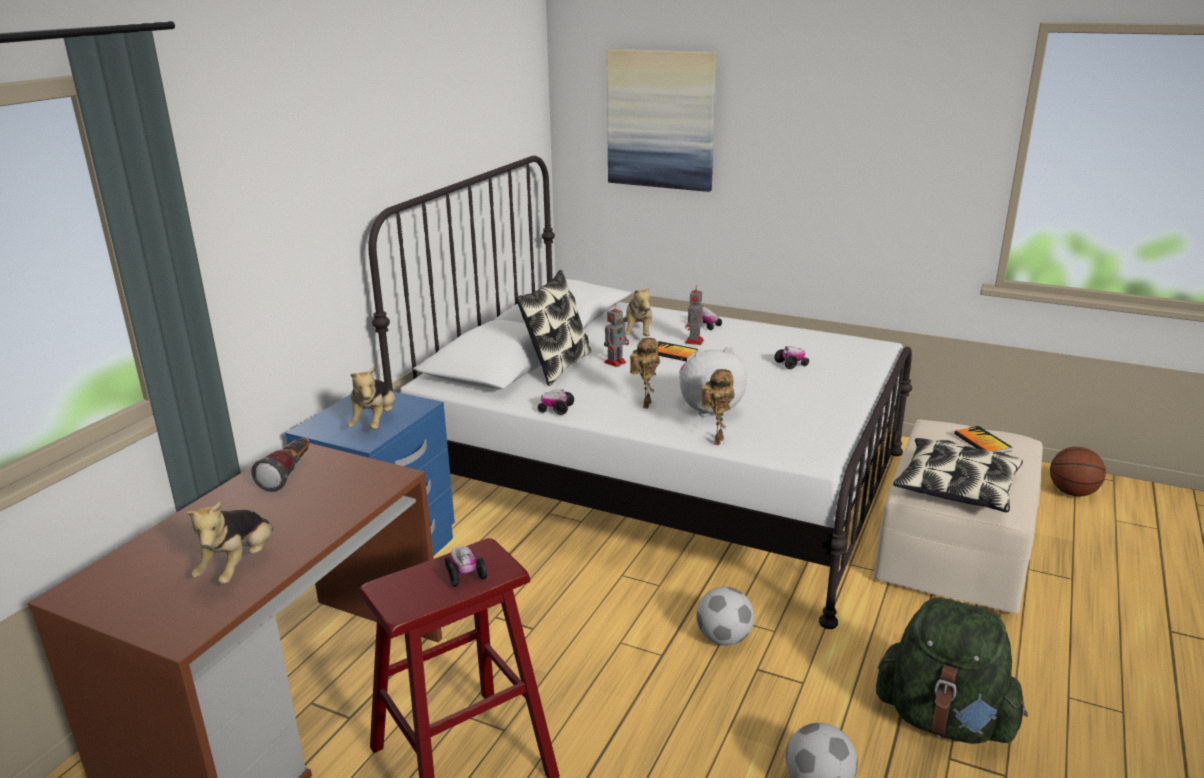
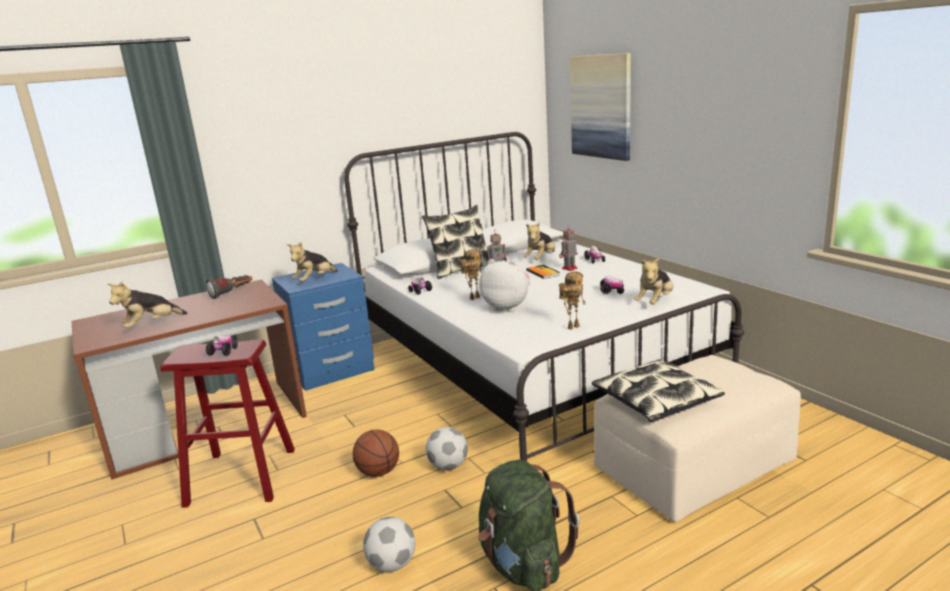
camera: 35 degrees right, 5 degrees down
(717, 440) = (481, 324): toy robot -> toy robot (573, 327)
(856, 370) = (655, 302): none -> plush toy
(982, 442) = (728, 377): book -> none
(1072, 492) = (867, 457): basketball -> basketball (378, 472)

